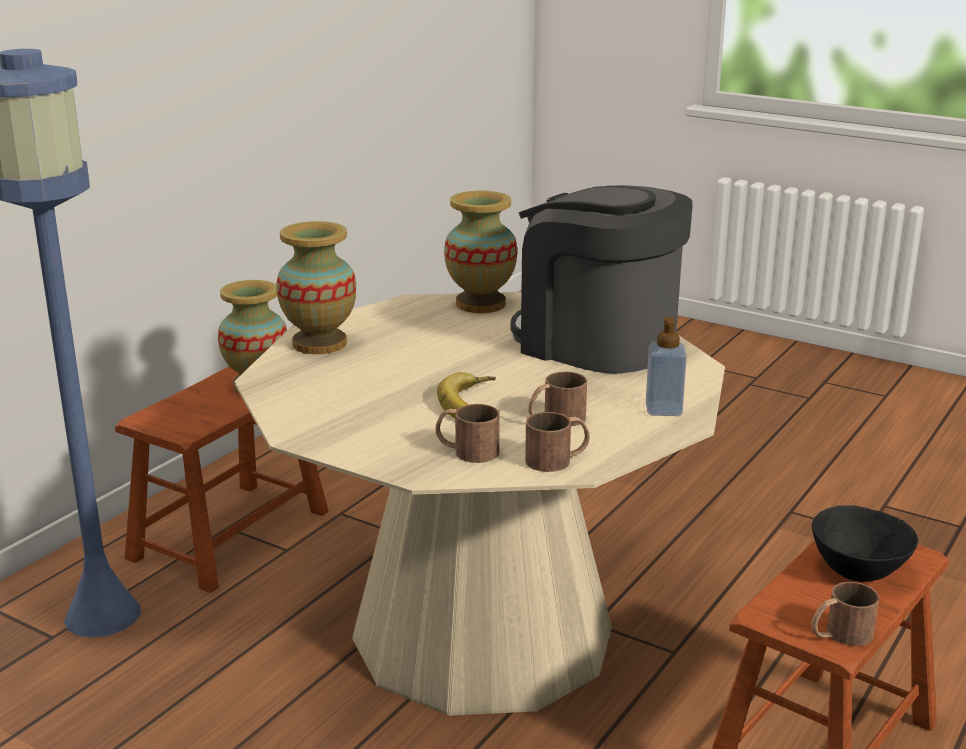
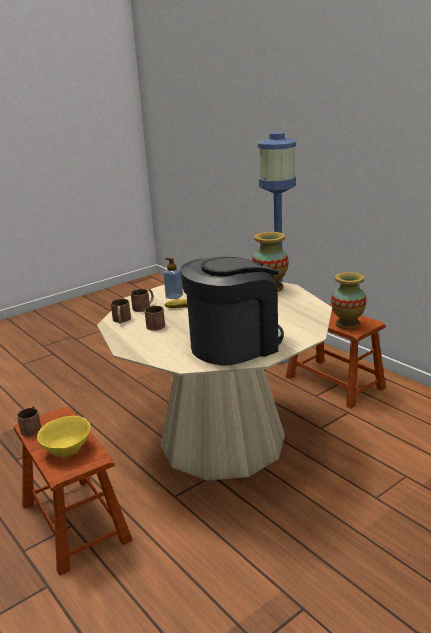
camera: 110 degrees right, 0 degrees up
(481, 304) = (308, 323): vase -> none
(663, 409) = (144, 347): soap dispenser -> soap dispenser (174, 296)
(859, 569) = (66, 449): black bowl -> yellow bowl

